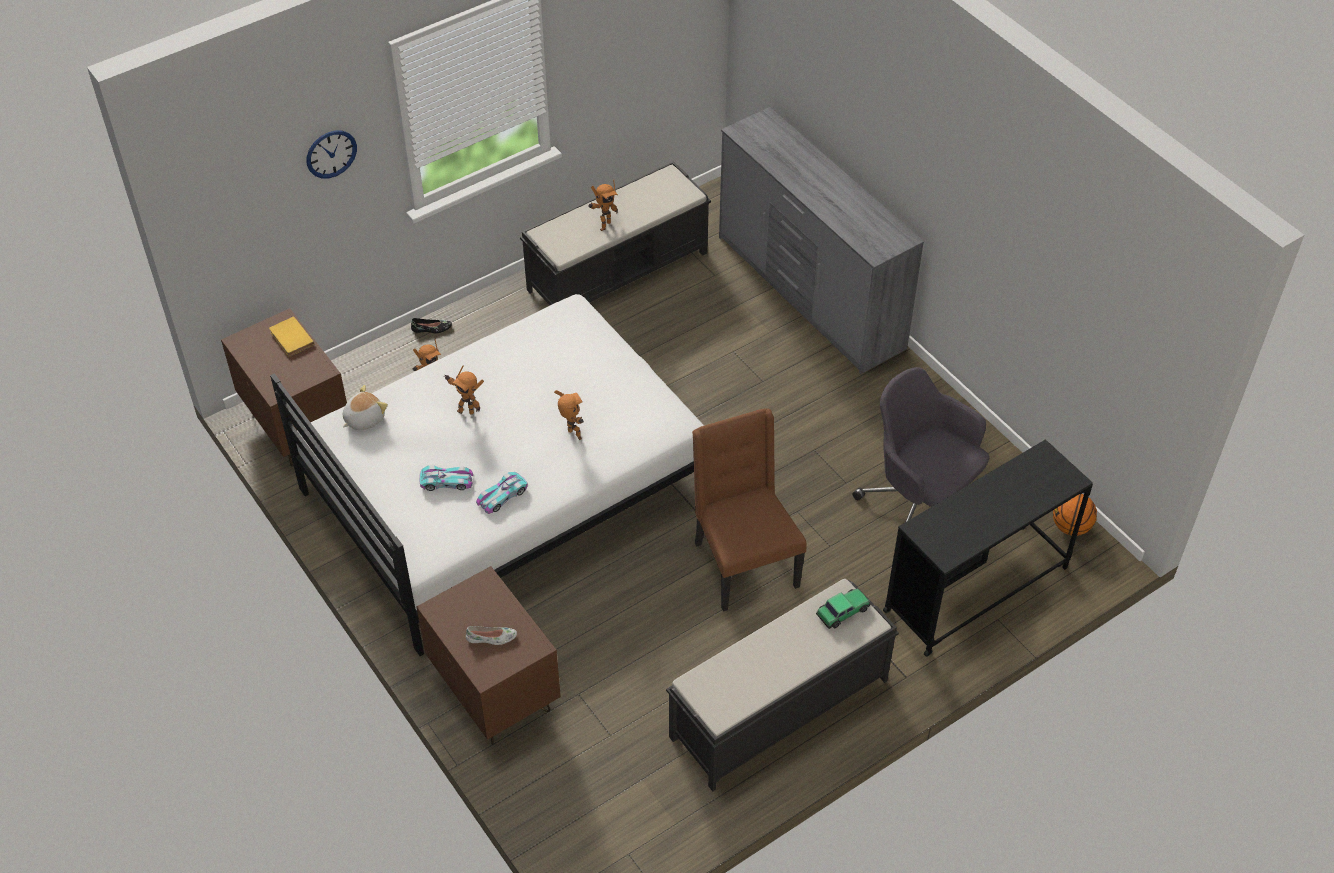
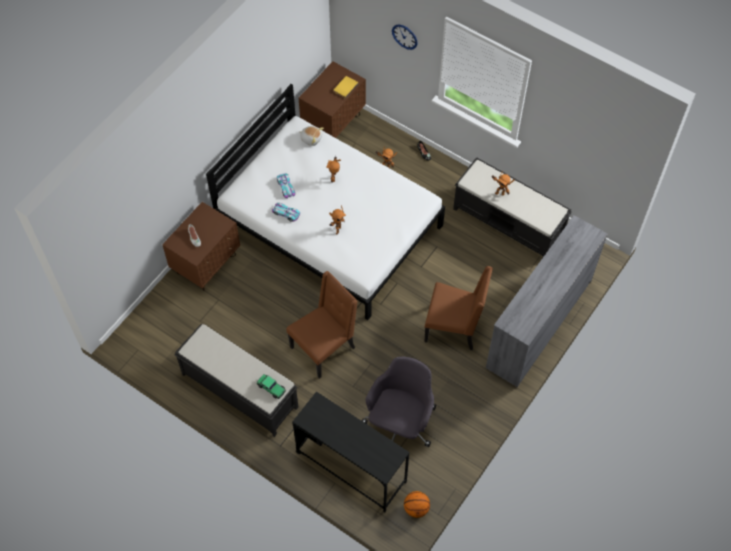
camera: 70 degrees right, 10 degrees up
(776, 389) = (454, 328): none -> brown chair

